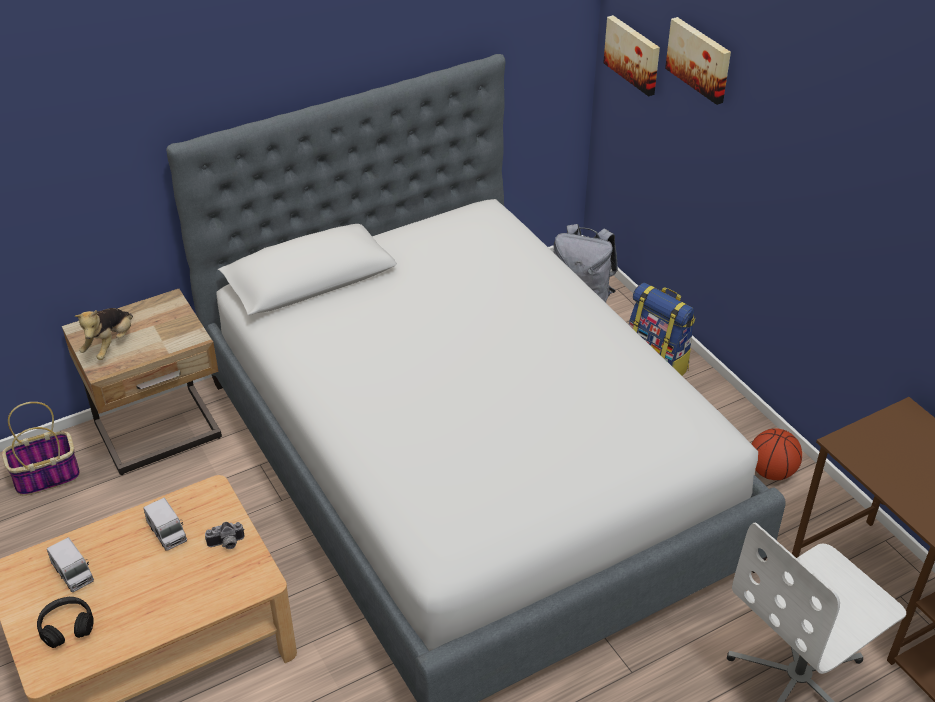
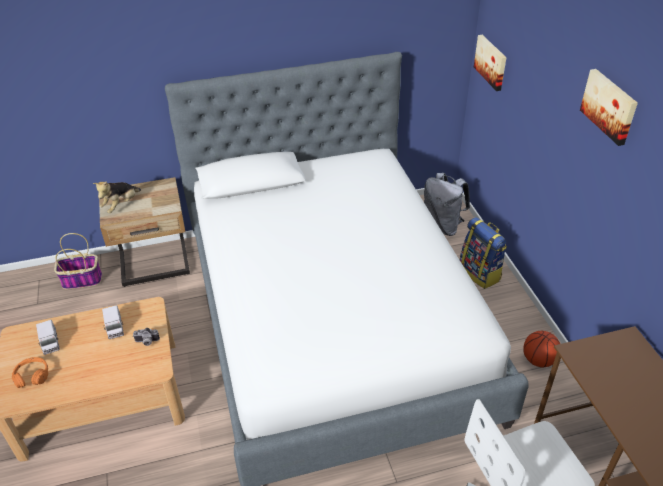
camera: 15 degrees right, 0 degrees up
(67, 627) = (32, 376): black headphones -> orange headphones
(700, 59) = (528, 67): picture -> picture (610, 106)

